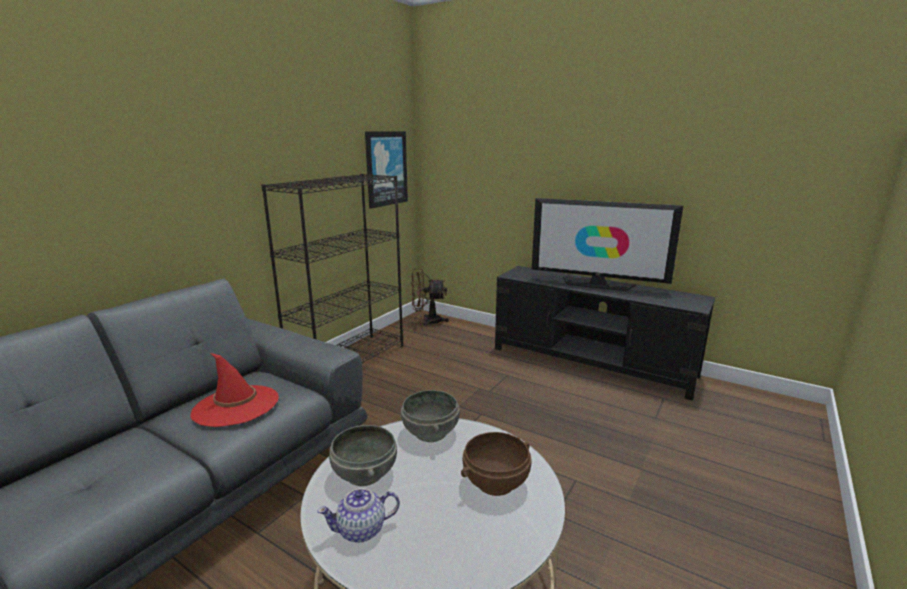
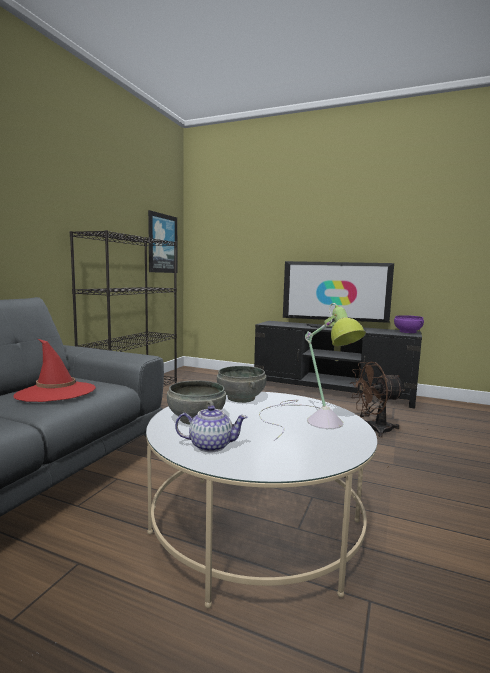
camera: 10 degrees left, 10 degrees down
(362, 530) = (210, 445): teapot -> teapot turned 150 degrees counterclockwise
(427, 321) = (192, 372): brown fan -> brown fan (374, 429)
(496, 483) = (310, 419): brown bowl -> table lamp
(695, 299) = (408, 332): none -> purple bowl

